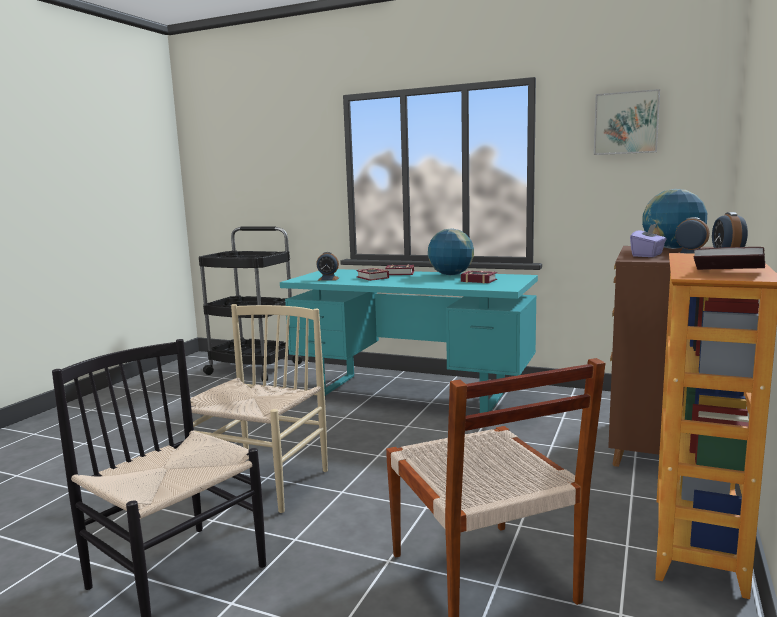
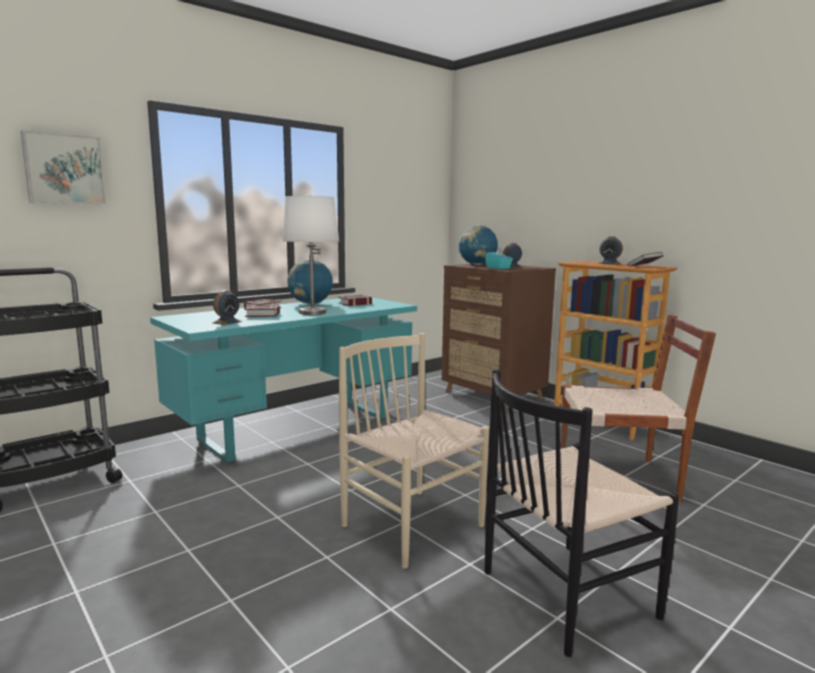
camera: 65 degrees left, 0 degrees up
(405, 282) = (313, 313): none -> white table lamp
(626, 123) = (399, 176): picture -> picture (64, 169)
(647, 255) = (498, 268): purple tissue box -> turquoise tissue box

